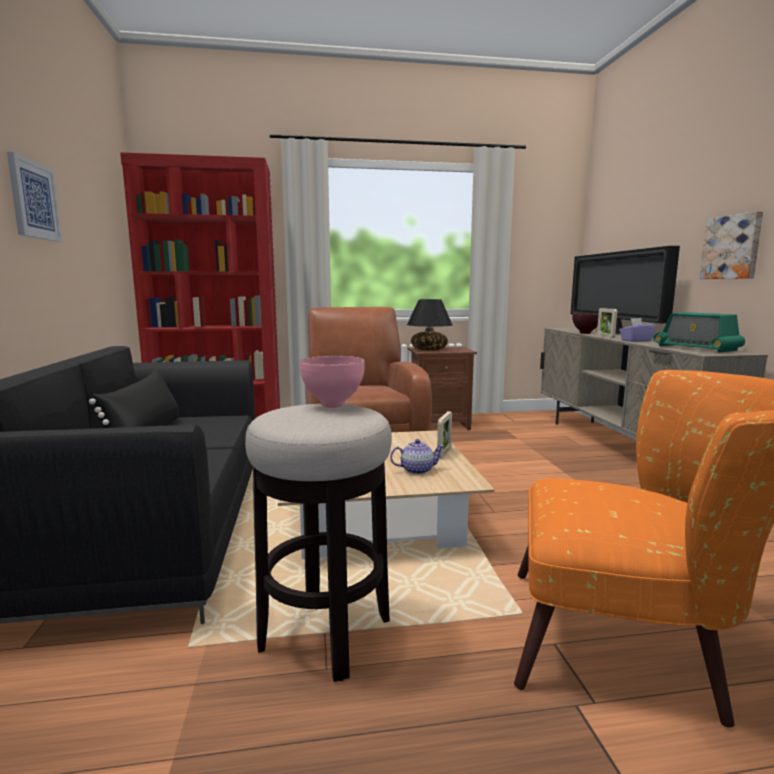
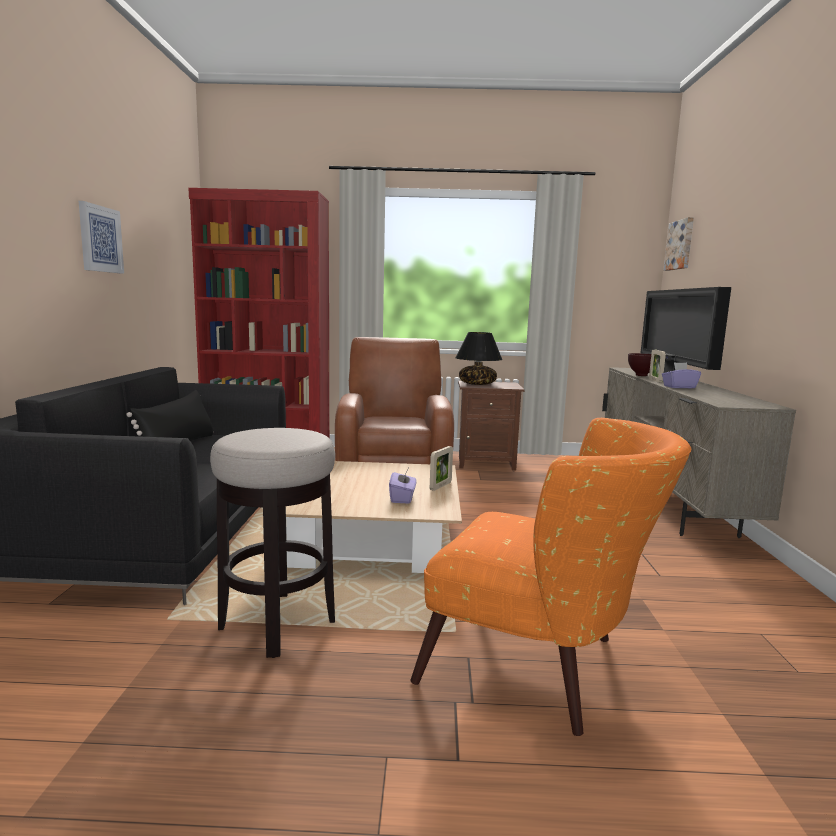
camera: 10 degrees right, 0 degrees up
(332, 406) = (291, 430): pink bowl -> none
(416, 470) = (402, 498): teapot -> purple tissue box
(696, 348) = (729, 398): radio -> none
(732, 247) = (777, 292): picture -> picture (680, 245)

